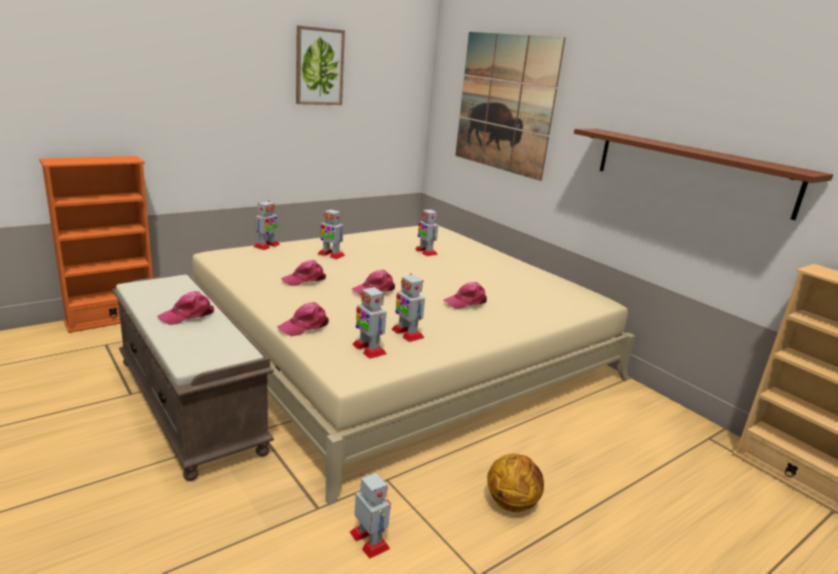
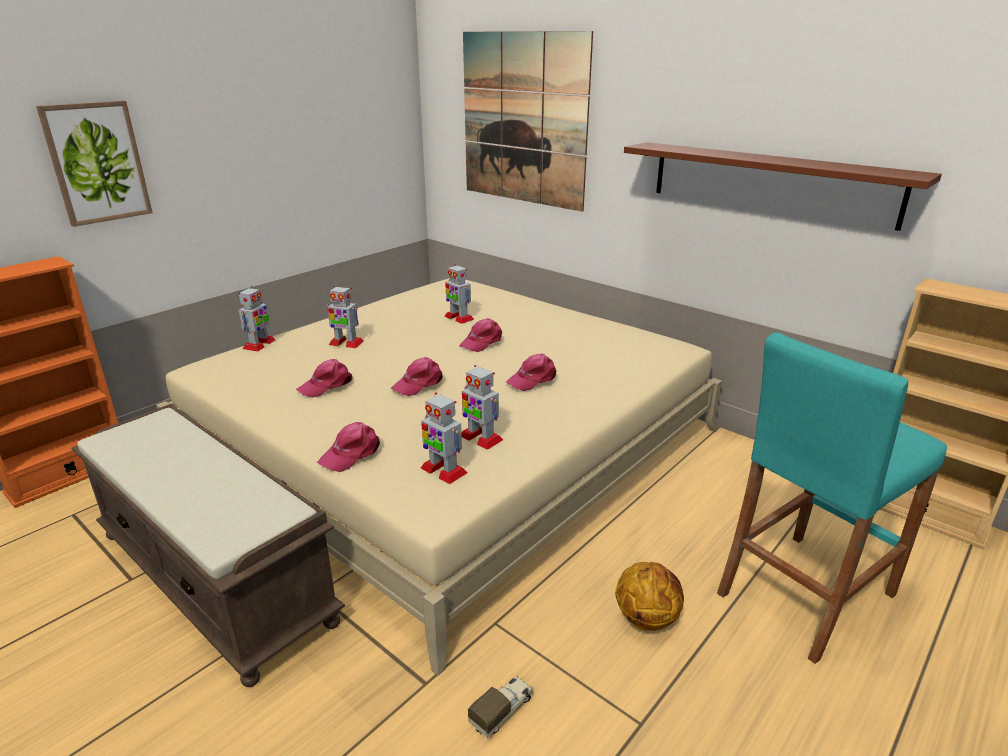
camera: 10 degrees left, 5 degrees up
(188, 315) = (193, 469): pink cap -> pink cap (482, 342)
(319, 66) = (280, 99): picture -> picture (97, 163)
(370, 540) = (502, 711): toy robot -> toy truck
(657, 515) = (804, 593): none -> turquoise stool

